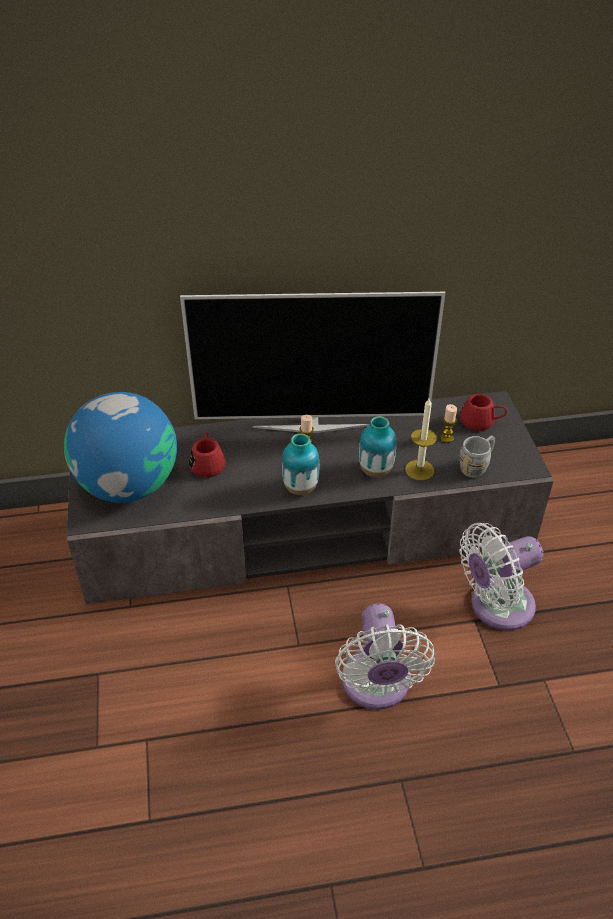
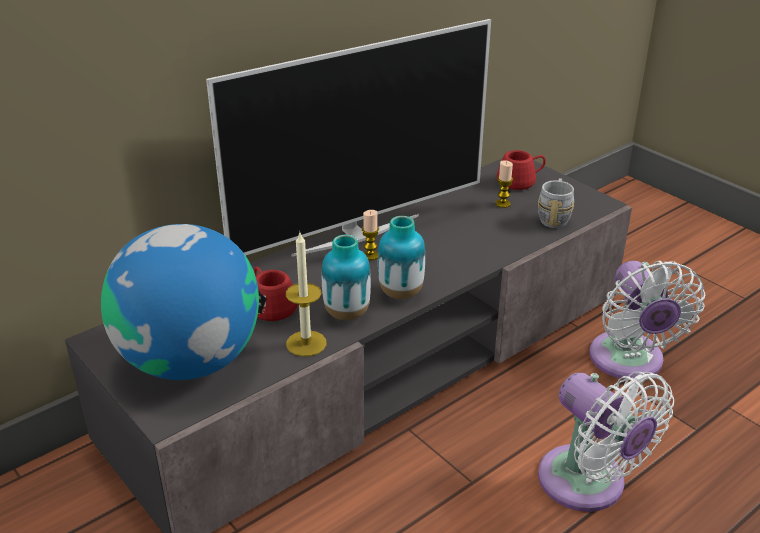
camera: 30 degrees left, 10 degrees down
(375, 470) = (463, 252): vase -> vase (347, 313)
(419, 470) = (505, 237): candle -> candle (306, 343)
(496, 607) = (629, 362): white fan -> white fan turned 45 degrees counterclockwise

